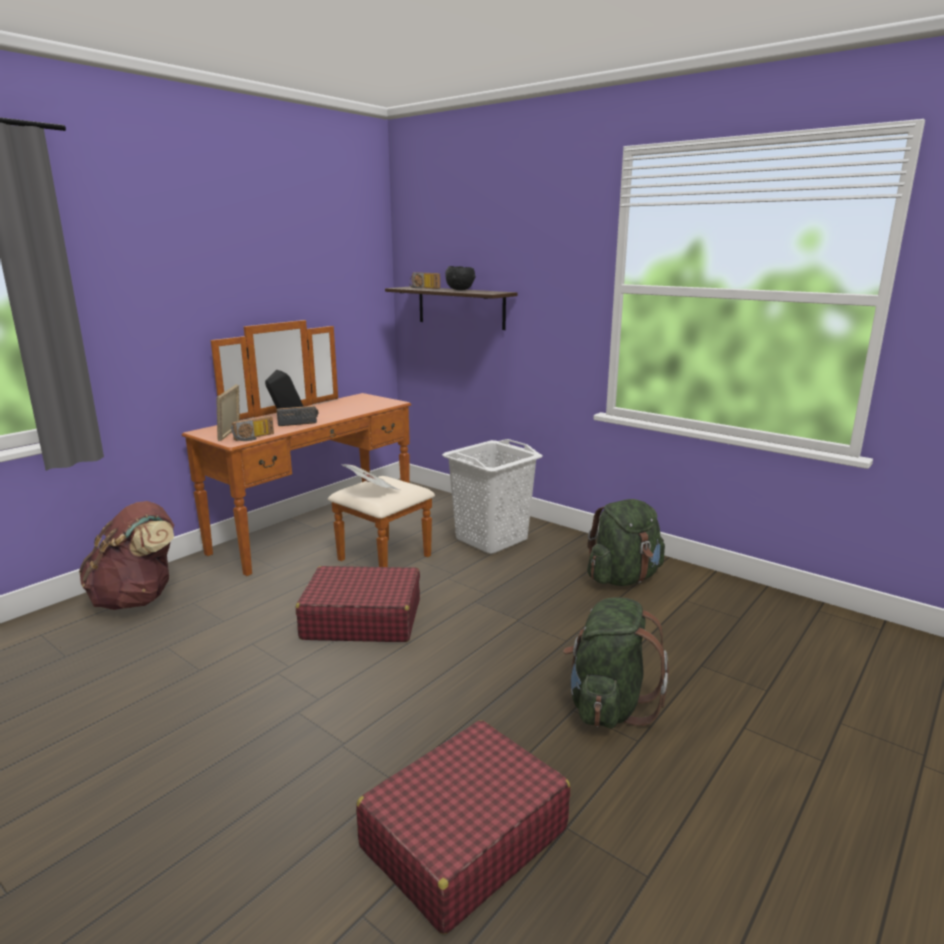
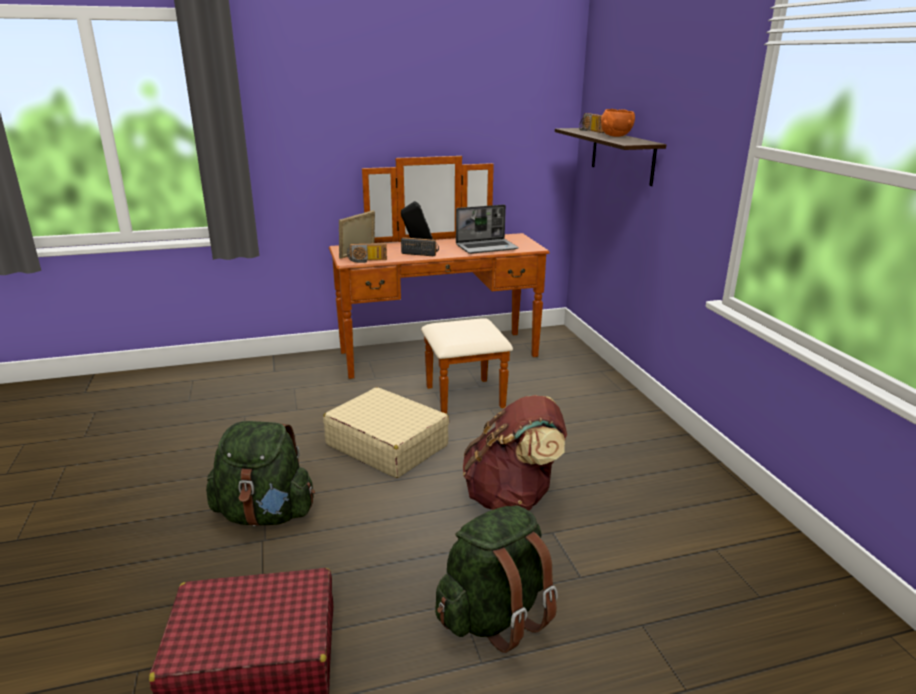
camera: 35 degrees right, 5 degrees up
(138, 599) = (266, 373): brown backpack -> brown backpack (512, 497)
(353, 408) = (487, 247): none -> laptop
(362, 619) = (386, 445): red suitcase -> beige suitcase
(372, 491) = (452, 331): newspaper -> none
(460, 290) = (615, 136): black bowl -> orange bowl
(492, 539) = (580, 410): white laundry basket -> none
(623, 578) = (670, 497): green backpack -> green backpack (265, 514)

